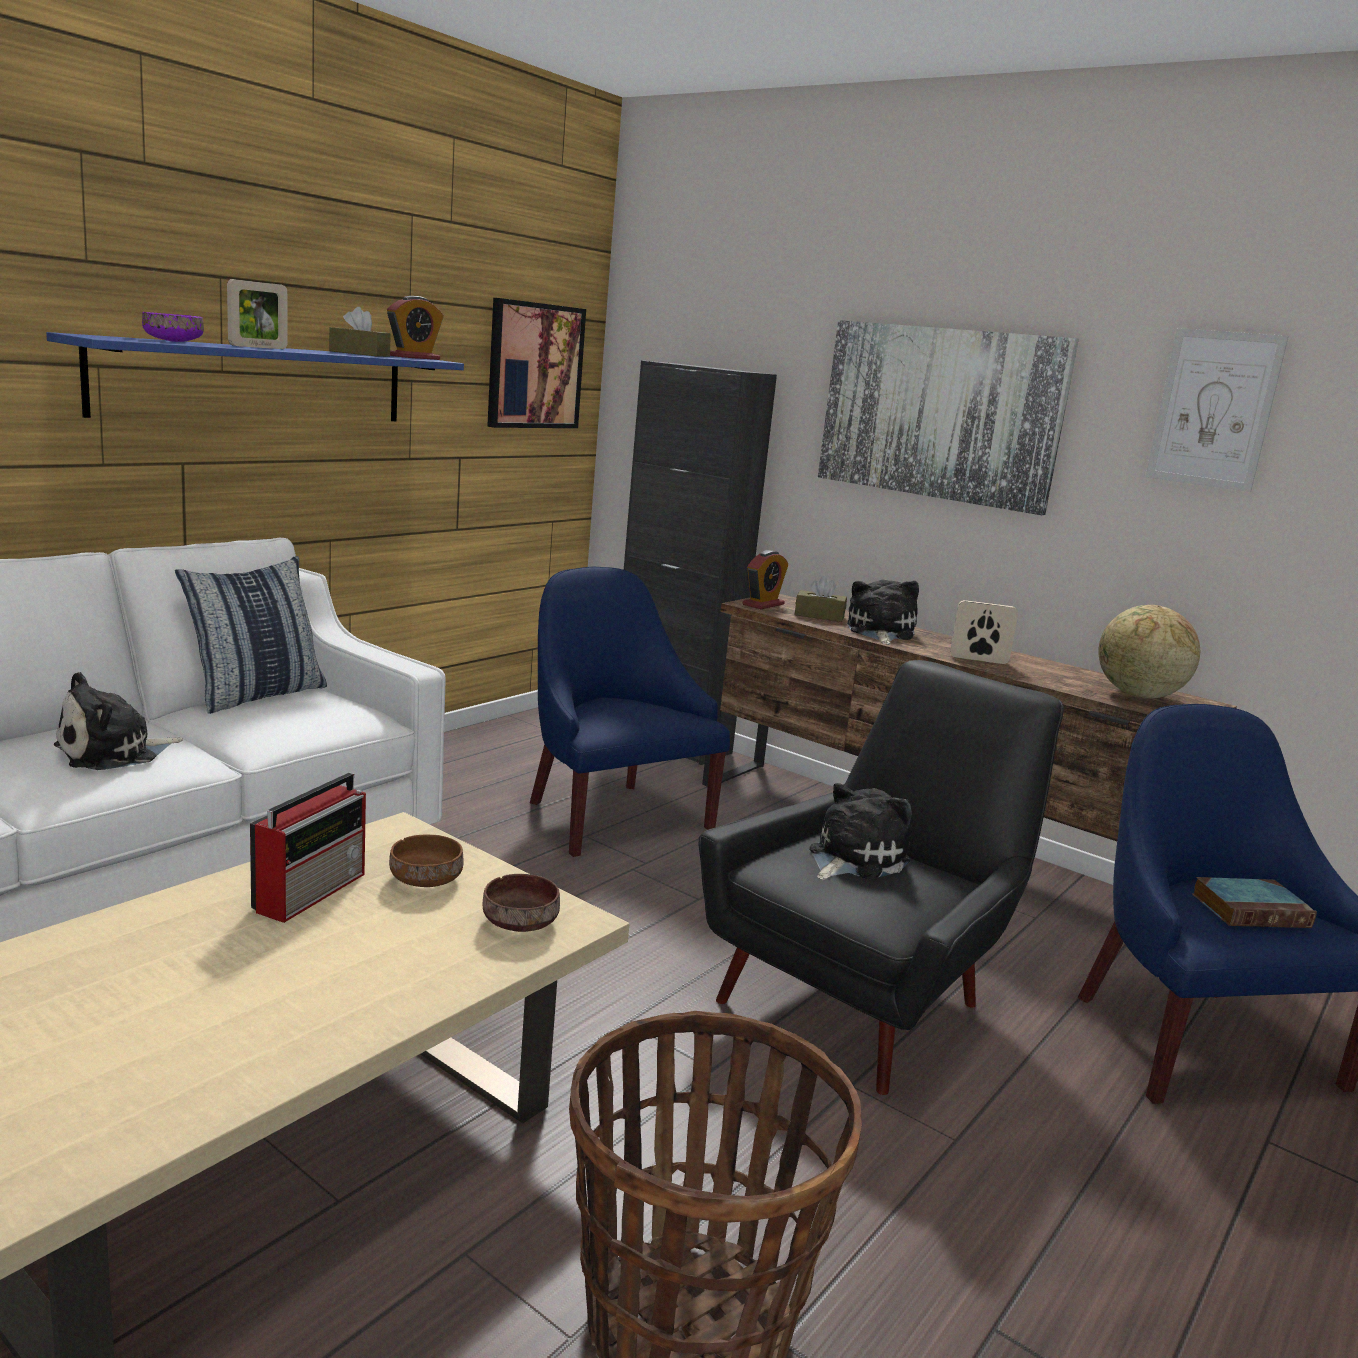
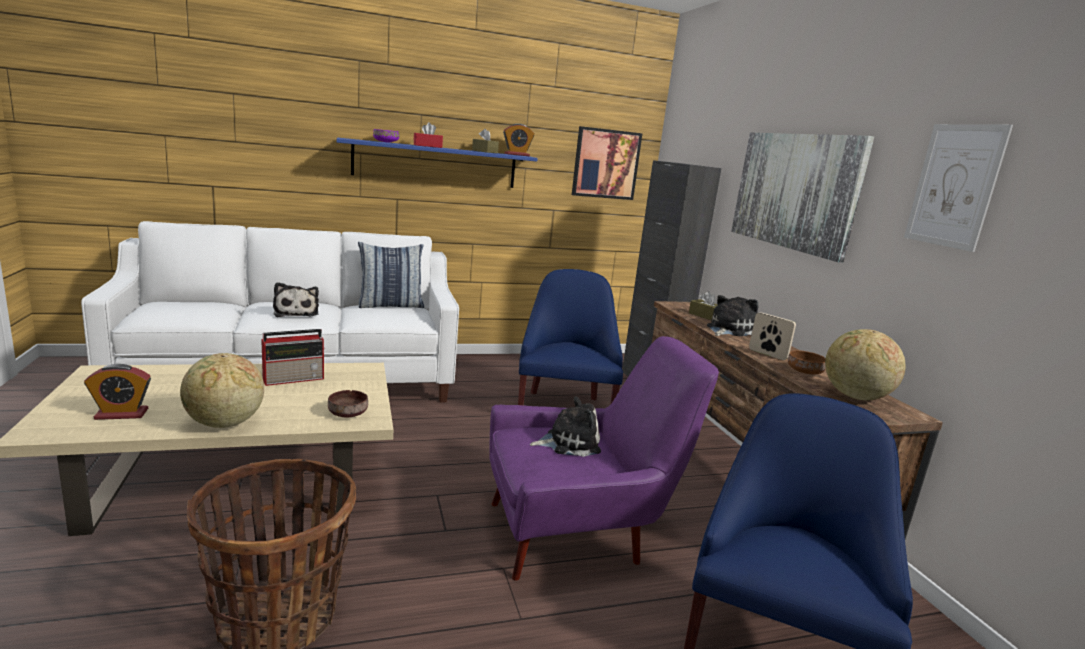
camera: 35 degrees right, 0 degrees up
(113, 753) = (296, 312): plush toy -> plush toy turned 105 degrees counterclockwise
(258, 347) = (427, 146): picture frame -> red tissue box
(355, 1020) = (224, 424): none -> globe
(426, 880) = (342, 388): brown bowl -> brown bowl (804, 372)
(763, 604) = (680, 305): alarm clock -> alarm clock (121, 414)
(867, 995) = (578, 533): black armchair -> purple armchair
(1251, 910) = (801, 557): book -> none

